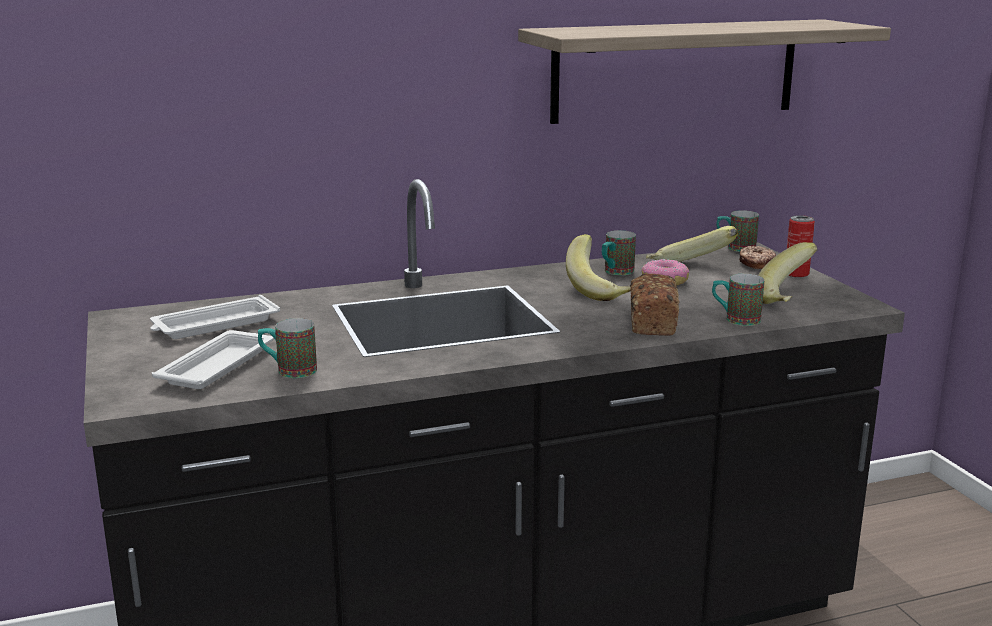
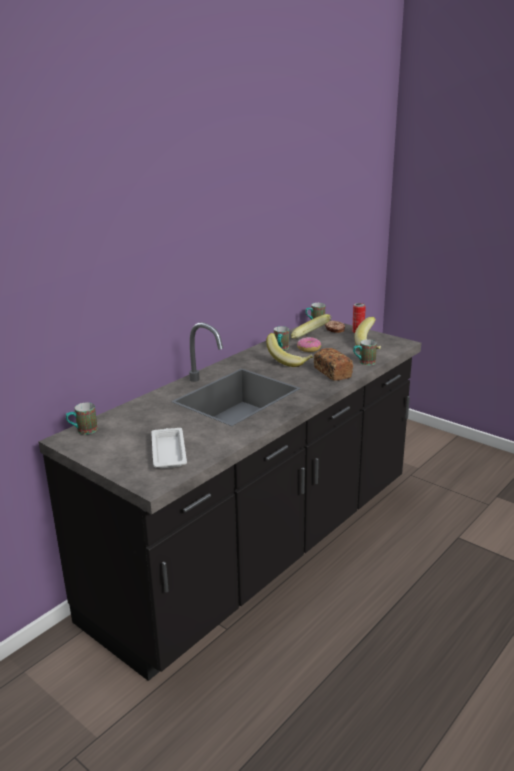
camera: 30 degrees left, 5 degrees up
(214, 325) = (127, 429): white tray -> none
(288, 371) = (208, 444): mug -> mug (83, 431)
(675, 70) = (283, 237): shelf -> none

